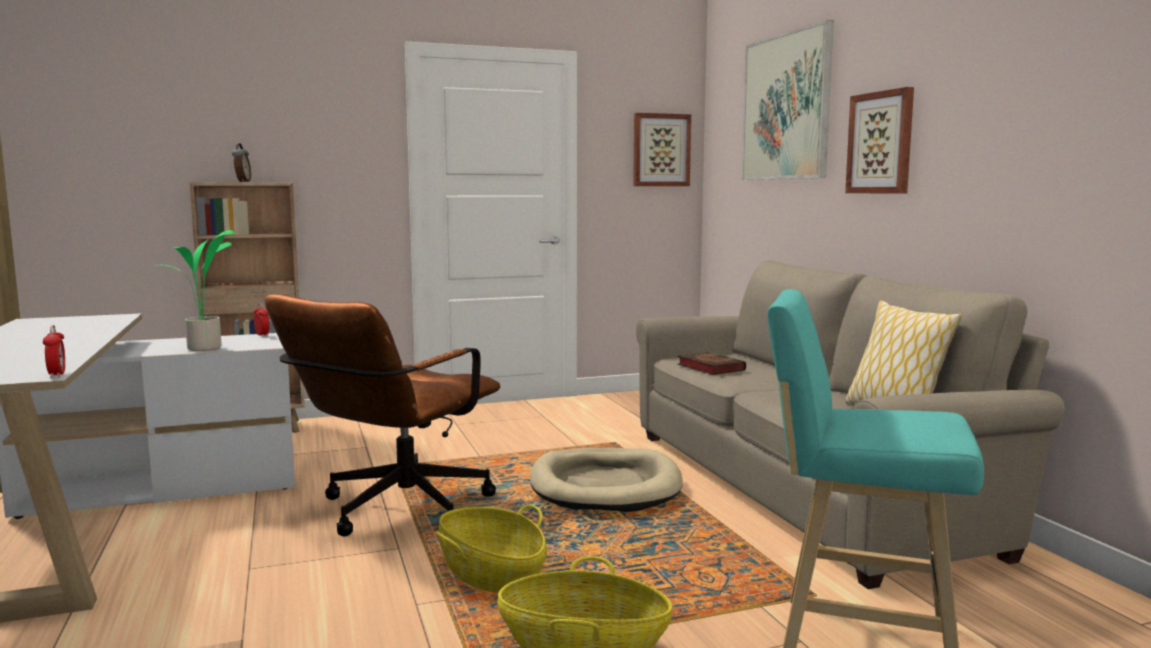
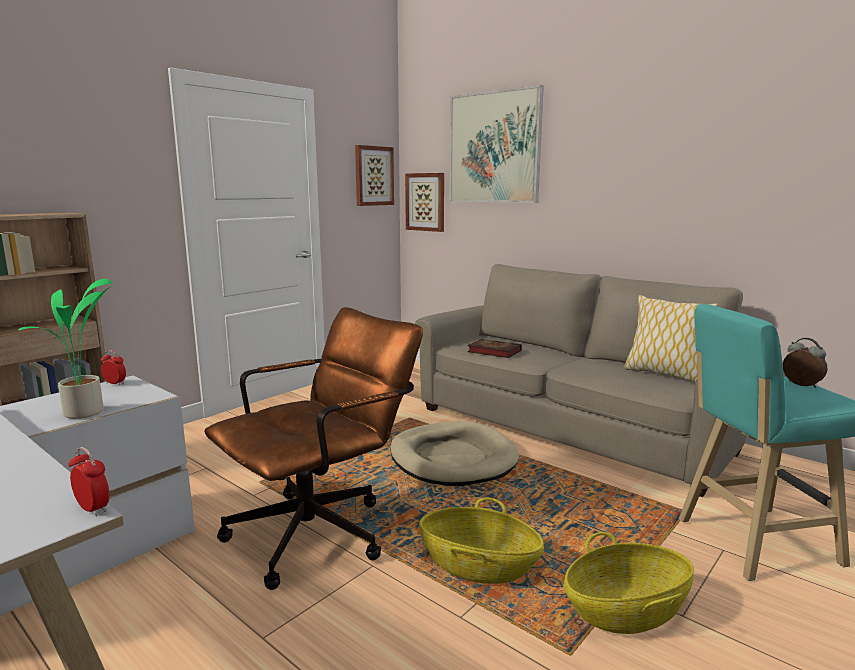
camera: 30 degrees left, 5 degrees up
(242, 182) = (20, 214): alarm clock -> alarm clock (801, 385)
(394, 512) = (322, 530): brown office chair -> brown office chair turned 135 degrees counterclockwise
(881, 143) = (593, 180): picture -> picture (425, 202)

